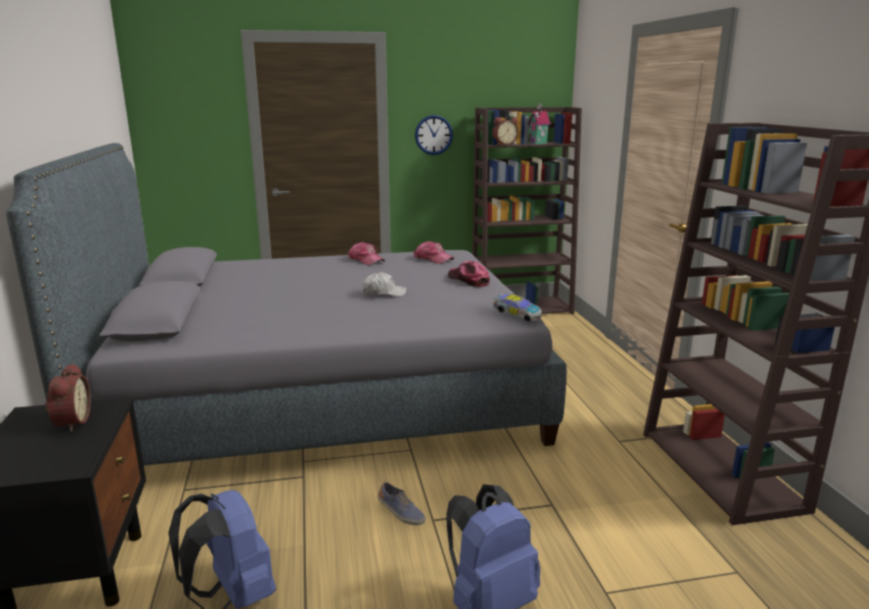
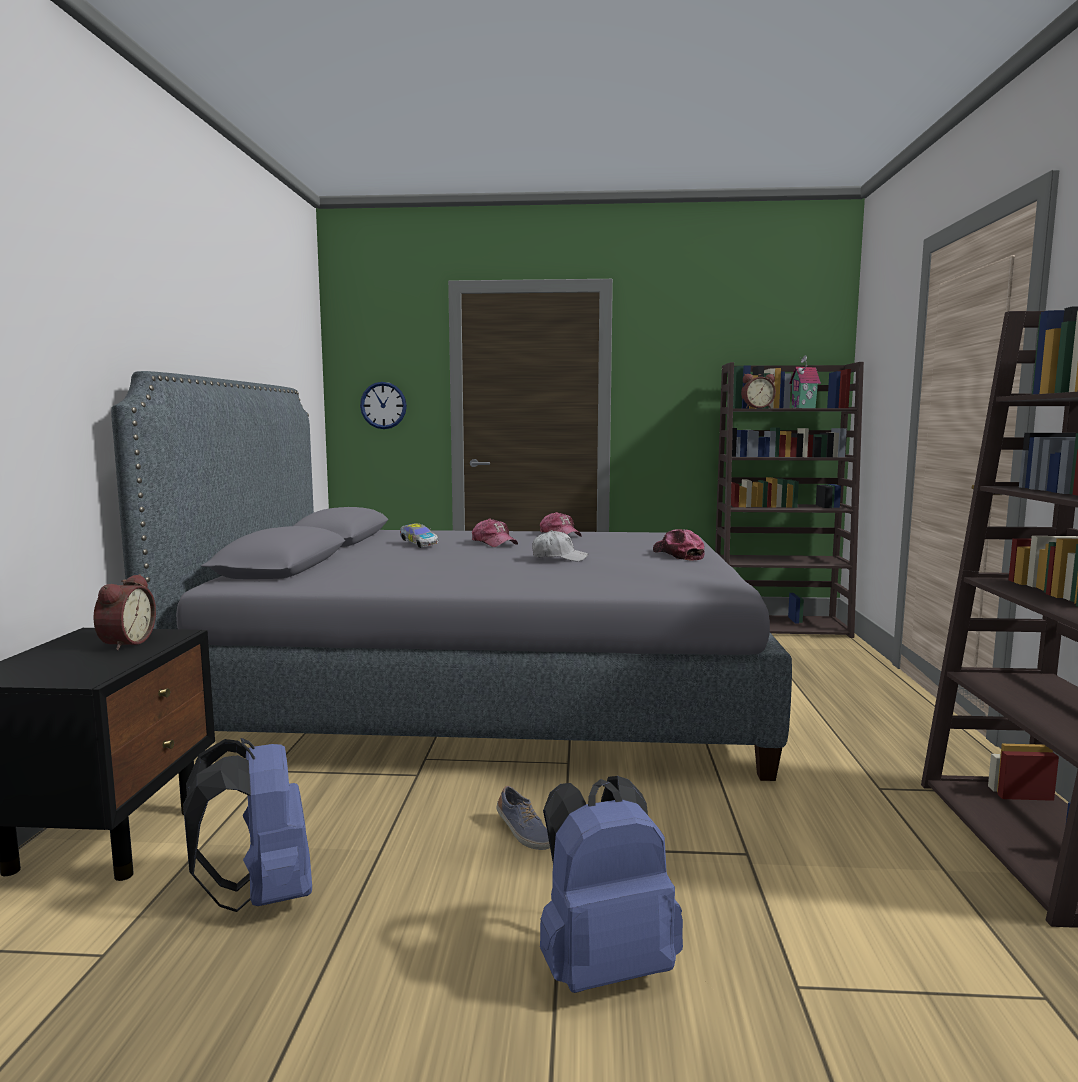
camera: 15 degrees right, 10 degrees down
(433, 135) = (668, 399): wall clock -> wall clock (383, 405)
(433, 259) = (644, 537): cap -> cap (494, 543)
(516, 315) = (721, 585): toy car -> toy car (418, 544)

